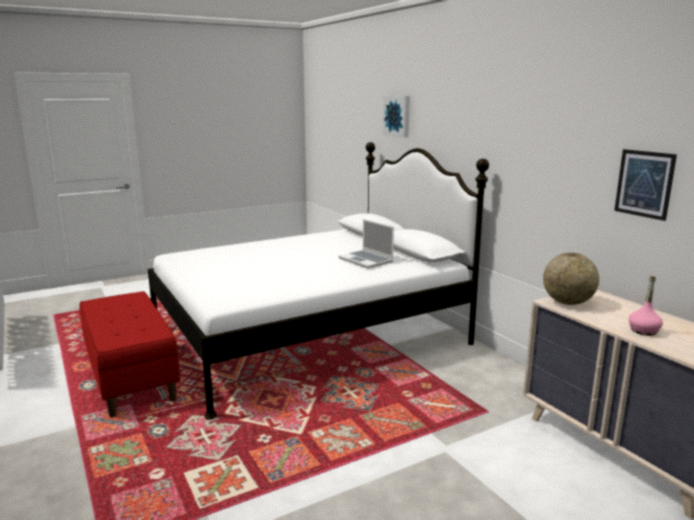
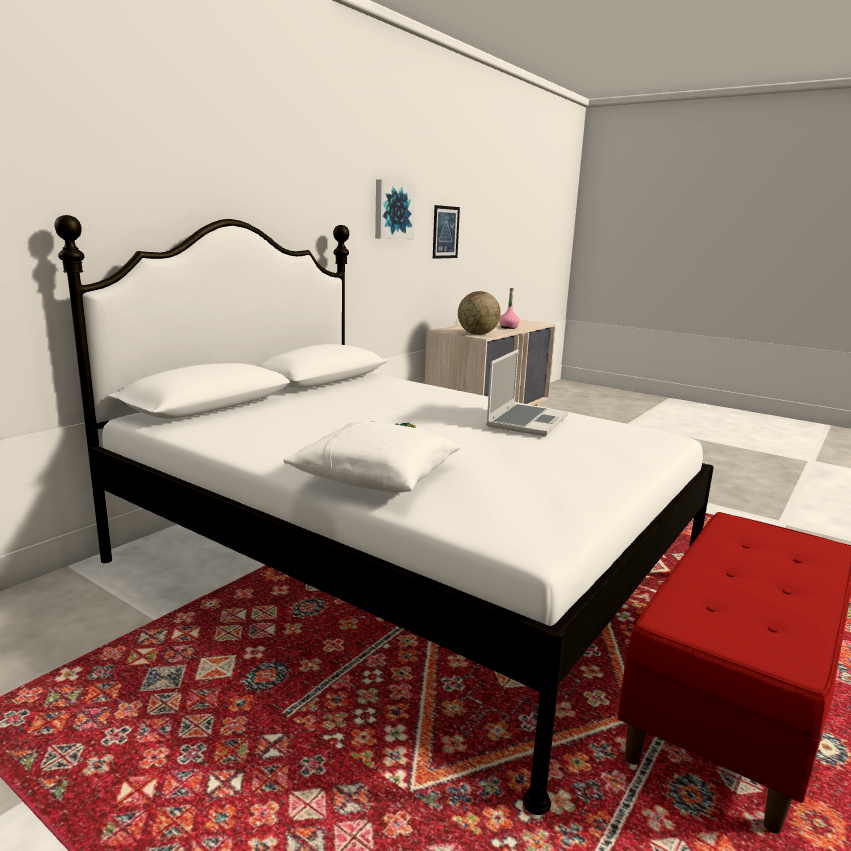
camera: 115 degrees left, 0 degrees up
(246, 246) = (376, 478): none -> white pillow
(367, 260) = (384, 395): laptop -> laptop (526, 421)
(397, 116) = (123, 153): picture -> picture (393, 210)

